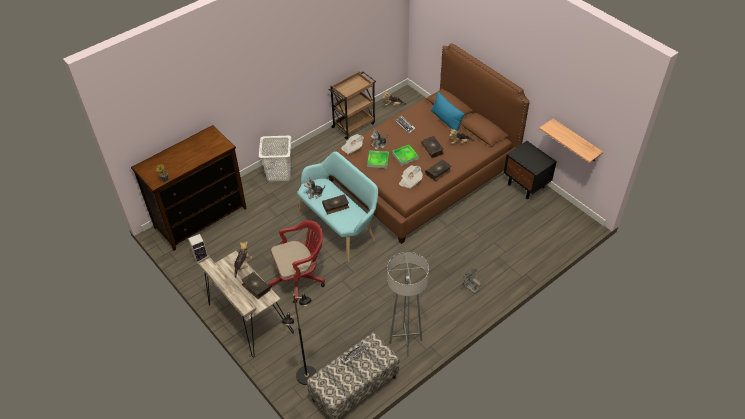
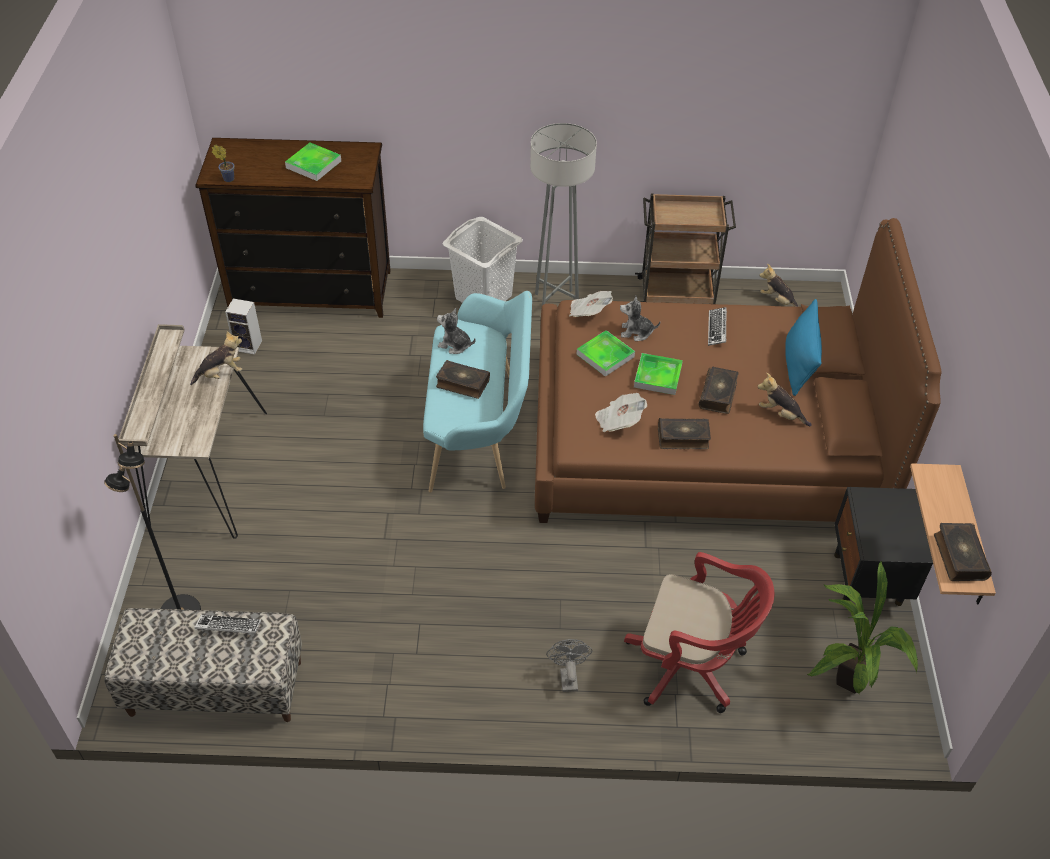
camera: 40 degrees right, 0 degrees up
(195, 151) = (313, 164): none -> tray
(256, 287) = (197, 417): book -> book (959, 557)
(300, 278) = (336, 467): red office chair -> red office chair (691, 666)
(405, 342) = (368, 679): grey floor lamp -> grey floor lamp (556, 304)
(555, 225) = (846, 686): none -> potted plant

